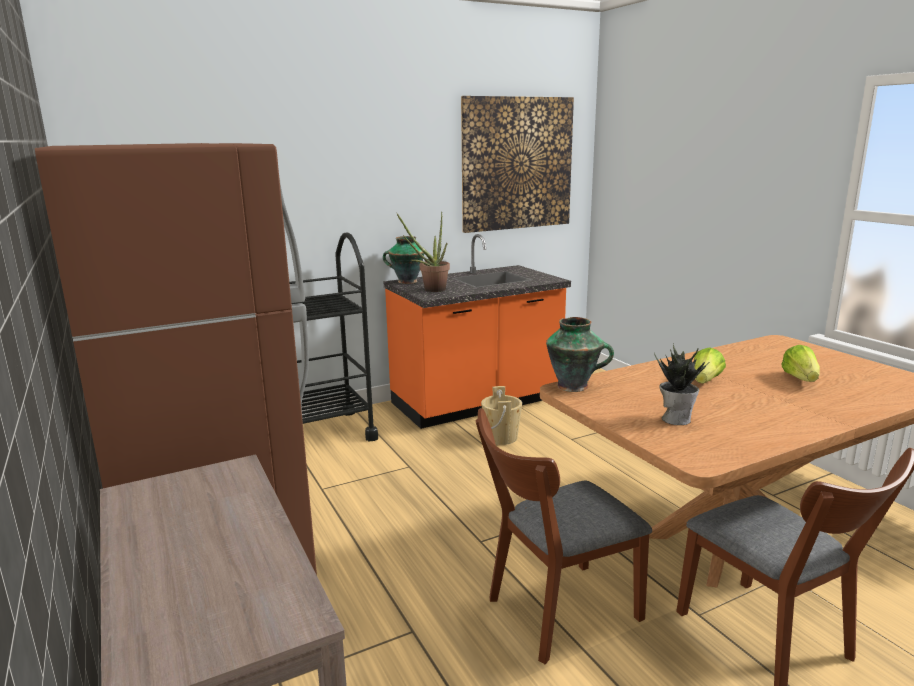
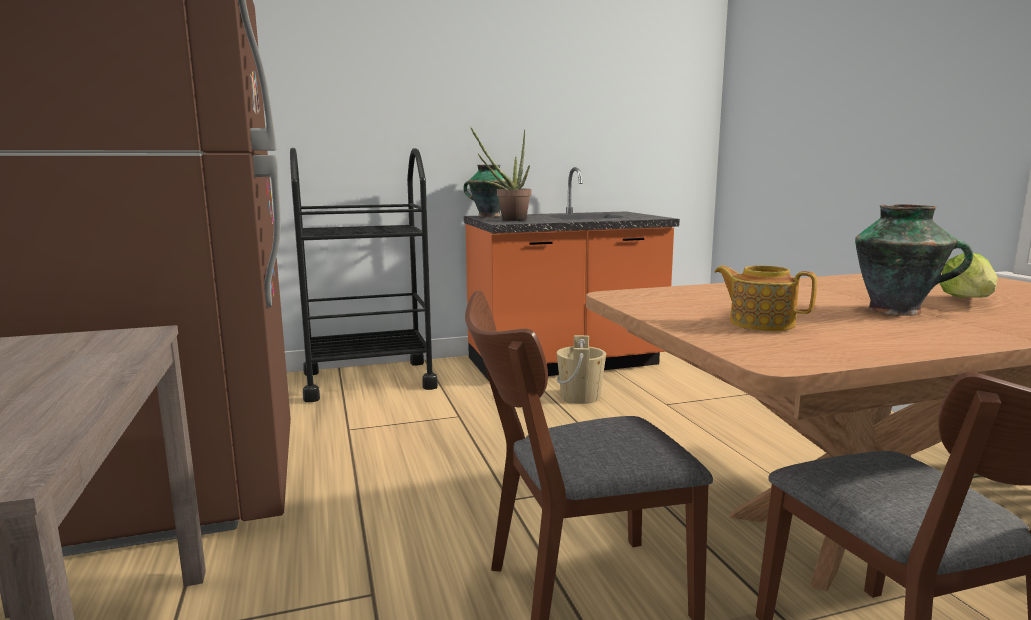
camera: 10 degrees right, 5 degrees down
(517, 164) = (627, 93): picture -> none
(574, 386) = (633, 294): vase -> vase (897, 311)
(676, 419) = (760, 323): potted plant -> teapot
(705, 382) = (821, 297): lettuce -> none

